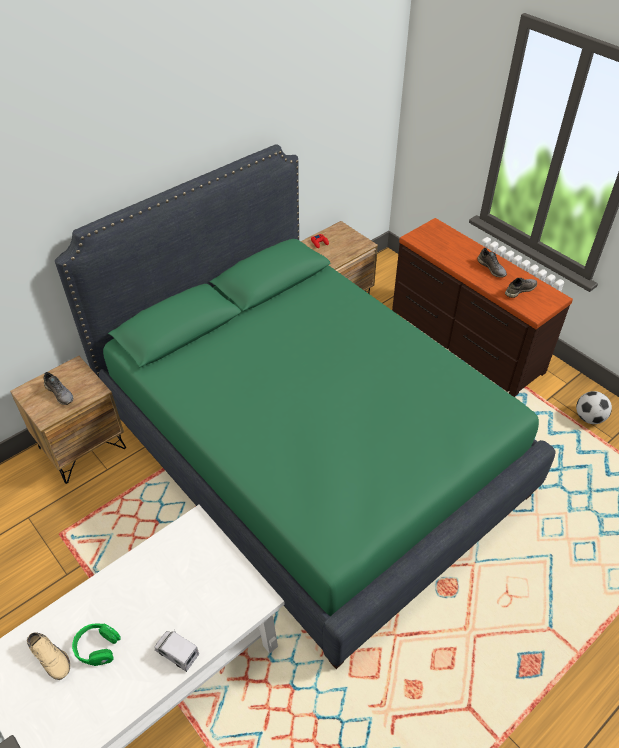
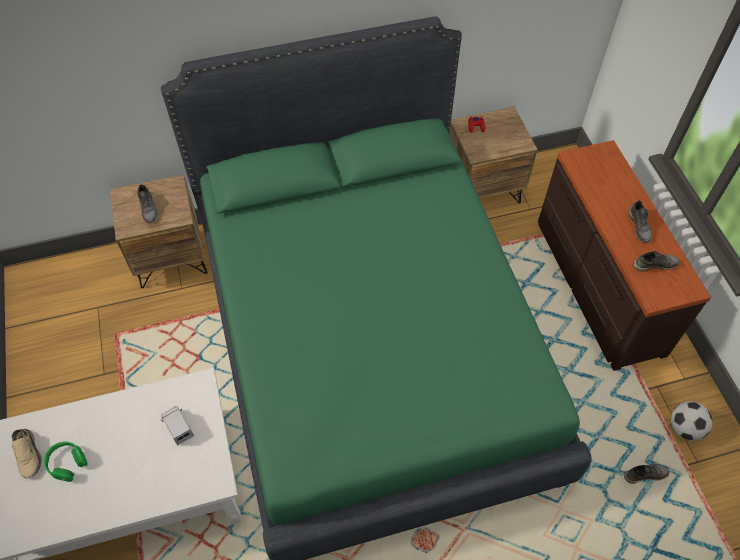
camera: 25 degrees right, 10 degrees up
(177, 653) = (125, 499): toy truck -> toy truck (178, 427)
(582, 462) = (645, 474): none -> grey shoe

